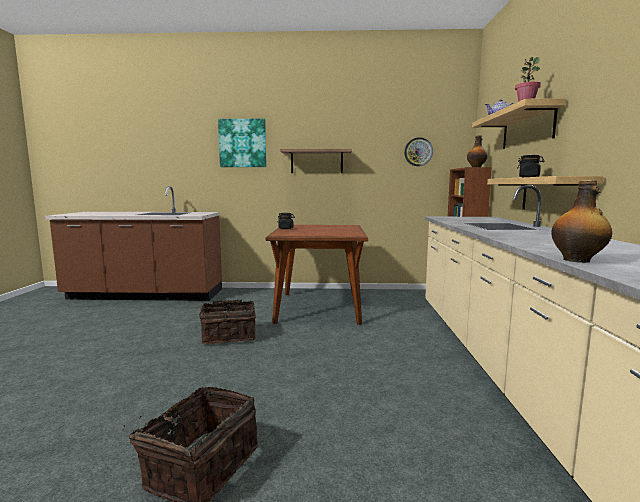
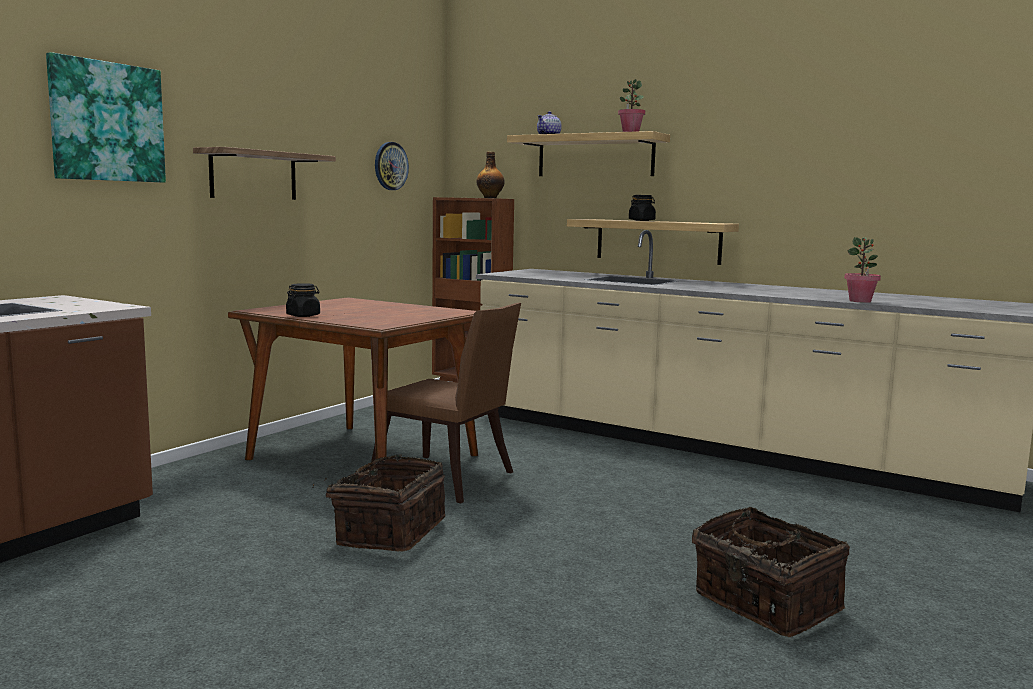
camera: 60 degrees left, 0 degrees up
(311, 329) = (448, 480): none -> brown chair
(577, 260) = (860, 301): bottle -> potted plant

